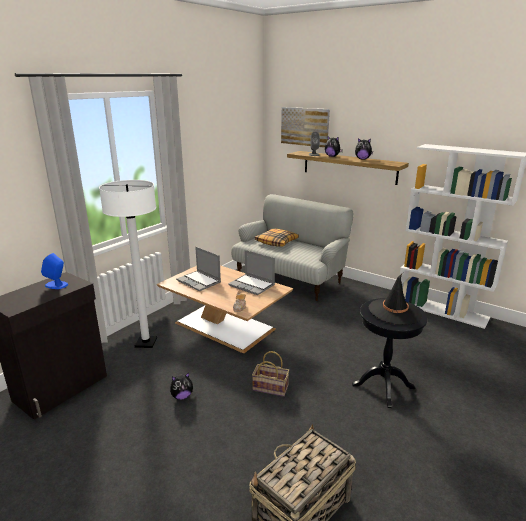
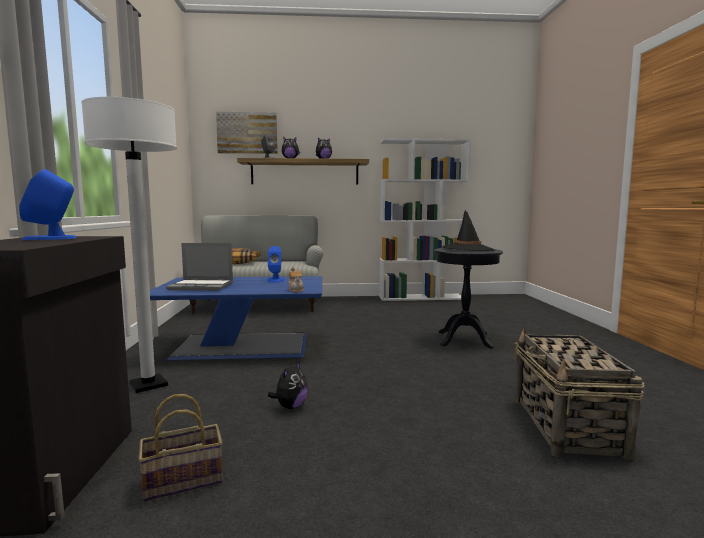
camera: 40 degrees left, 15 degrees down
(226, 326) = (245, 346): brown coffee table -> blue coffee table
(252, 285) = (275, 280): laptop -> blue speaker
(271, 388) = (378, 368): basket -> basket (185, 479)

